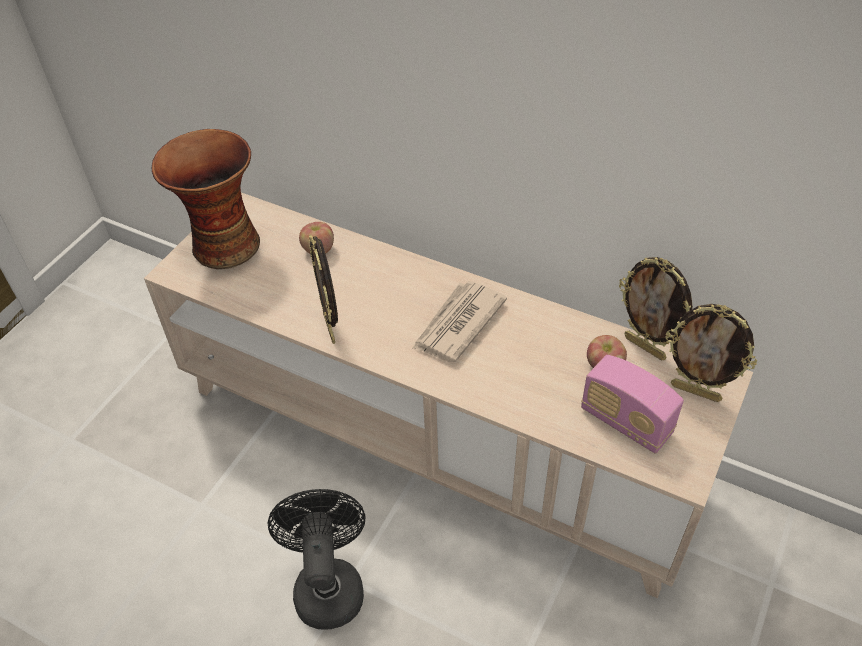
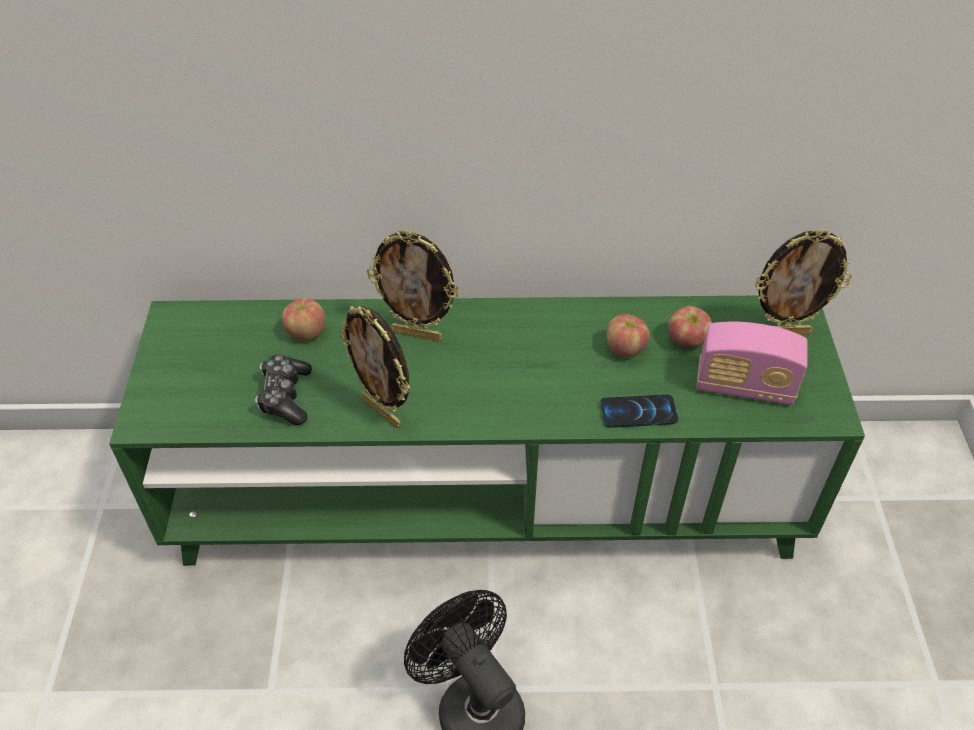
camera: 30 degrees left, 0 degrees up
(223, 245) = (186, 368): vase -> none
(273, 290) = (285, 396): none -> game controller
(435, 437) = (487, 499): beige tv stand -> green tv stand
(457, 324) = (516, 355): newspaper -> none
(521, 406) = (638, 412): none -> phone
(547, 352) = (624, 348): none -> apple
(645, 347) = (711, 308): picture frame -> picture frame (418, 334)

